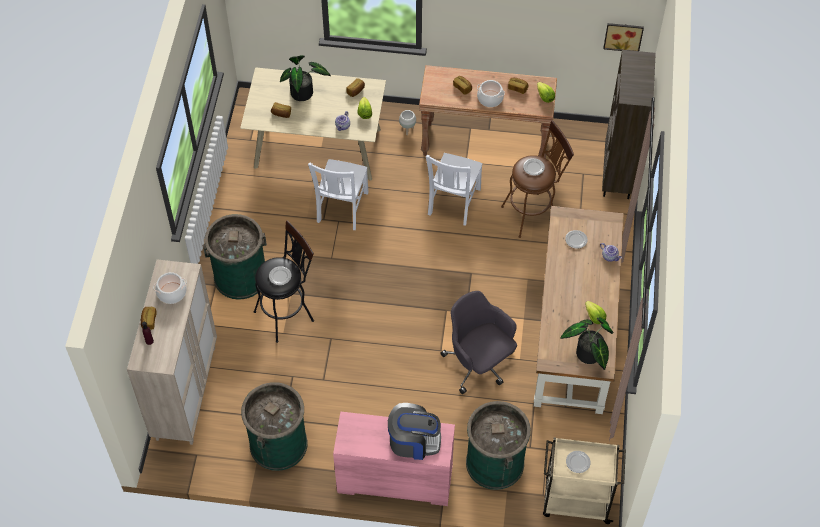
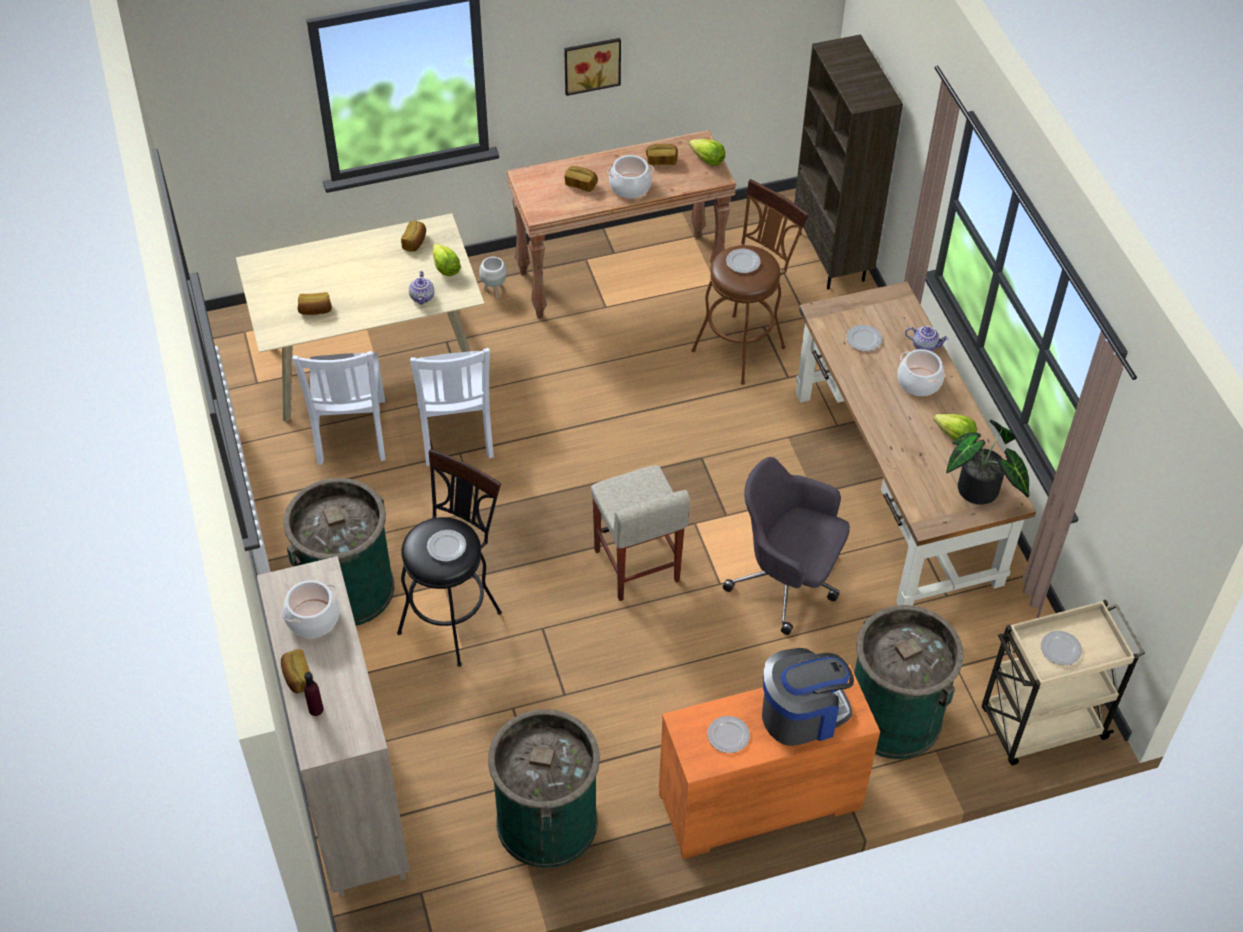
camera: 25 degrees left, 5 degrees down
(304, 94) = (336, 271): potted plant -> none
(368, 437) = (728, 736): none -> plate
(394, 480) = (759, 803): pink dresser -> orange dresser
(400, 323) = (637, 566): none -> beige stool
(453, 203) = (619, 369): white chair -> white chair (351, 434)
(593, 277) = (919, 382): none -> cooking pot
(623, 36) = (792, 32): picture -> picture (591, 64)

